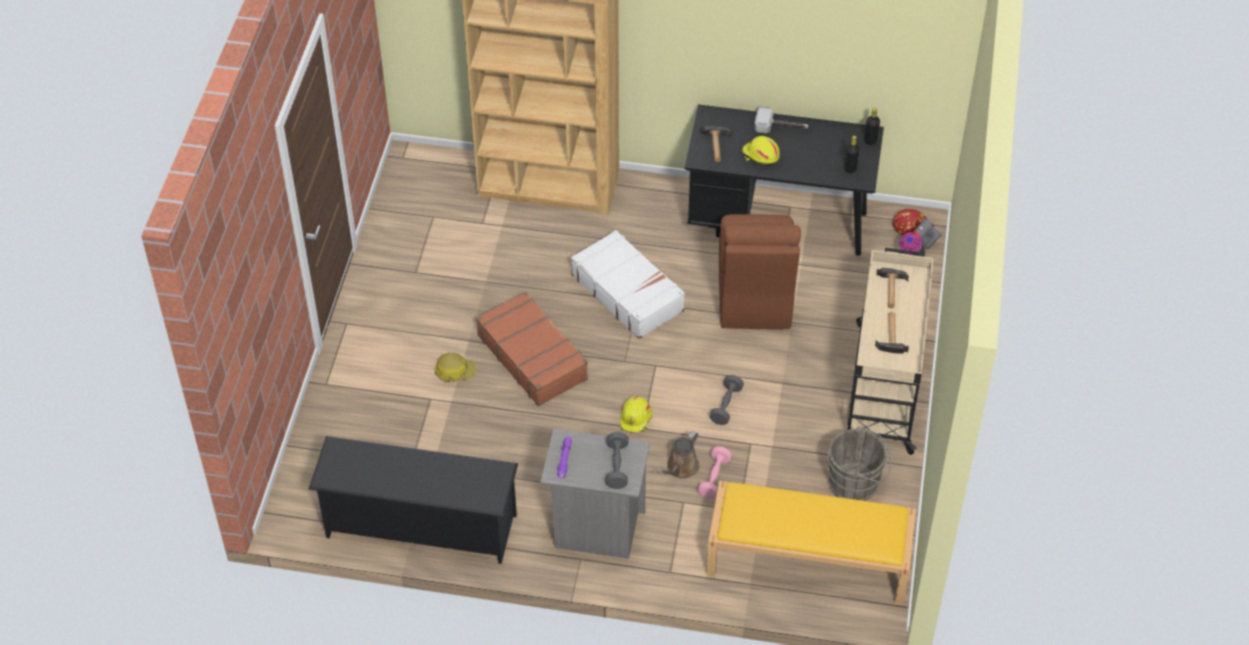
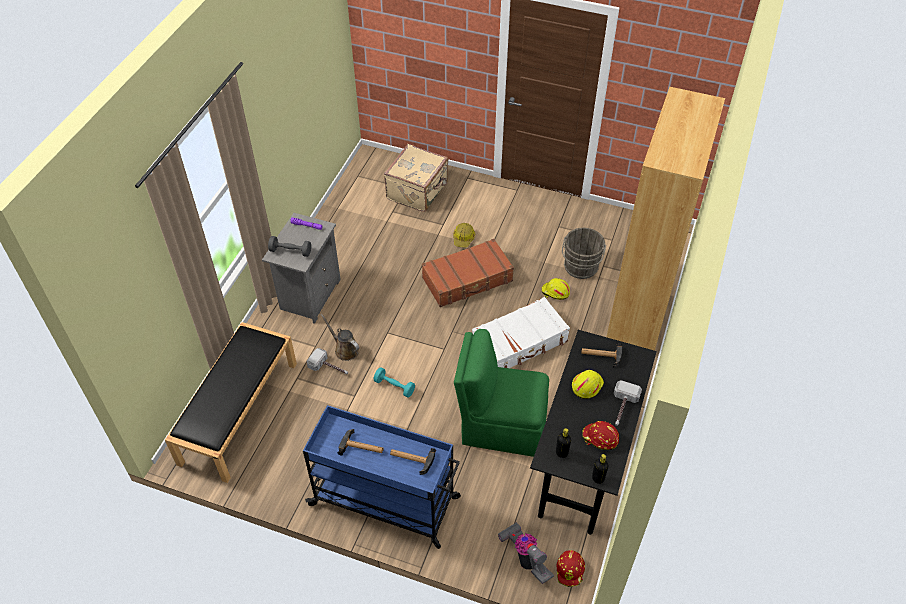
camera: 100 degrees right, 0 degrees up
(363, 439) = (418, 191): none -> beige suitcase
(420, 526) = (342, 211): black shoe rack -> none
(636, 419) = (396, 330): yellow hard hat -> yellow hard hat (555, 292)
(714, 478) = (330, 368): pink dumbbell -> hammer
(726, 405) = (394, 386): grey dumbbell -> turquoise dumbbell
(754, 297) = (501, 425): brown chair -> green chair
(807, 560) = (239, 411): yellow bench -> black bench
(824, 142) = (600, 438): none -> red hard hat
(856, 483) = (295, 459): grey bucket -> grey bucket (580, 268)
(883, 385) = (386, 501): beige cart -> blue cart

